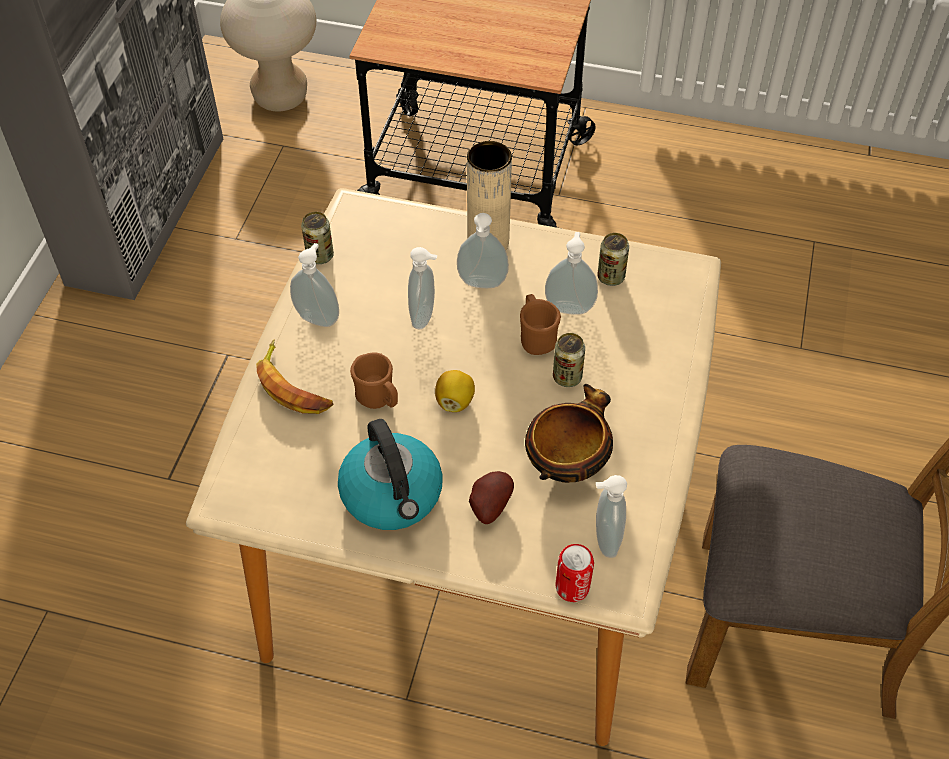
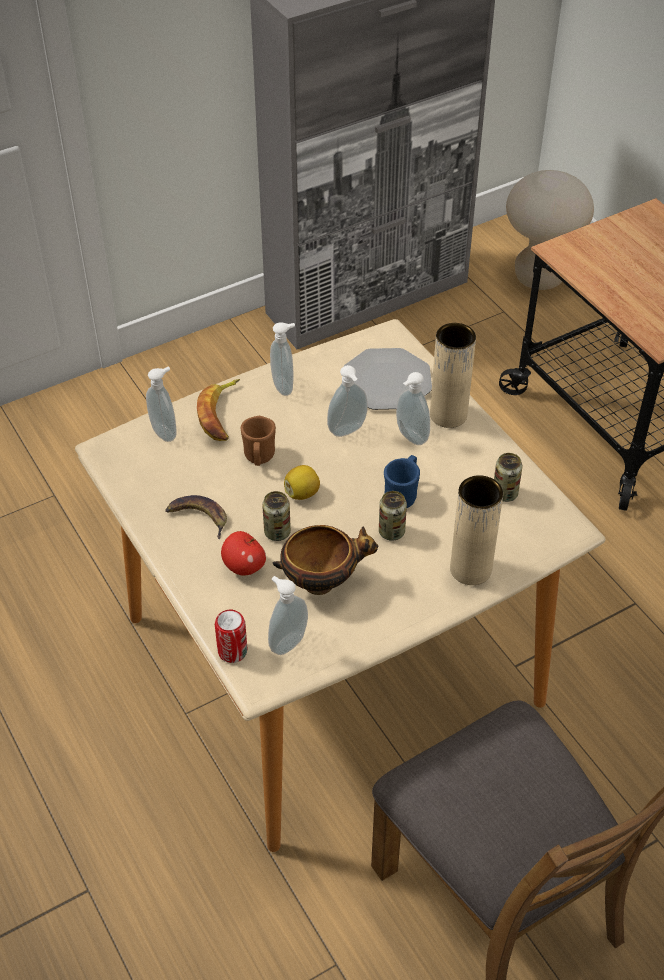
camera: 45 degrees right, 5 degrees down
(320, 256) = (331, 351): can -> can (277, 532)
(393, 495) = (198, 517): kettle -> banana
(402, 249) = (386, 381): none -> plate
(488, 506) = (244, 566): potato -> apple
(536, 338) = (403, 494): brown mug -> blue mug
(569, 306) = (451, 491): soap dispenser -> soap dispenser (165, 432)
(662, 359) = (470, 569): none -> beige vase

